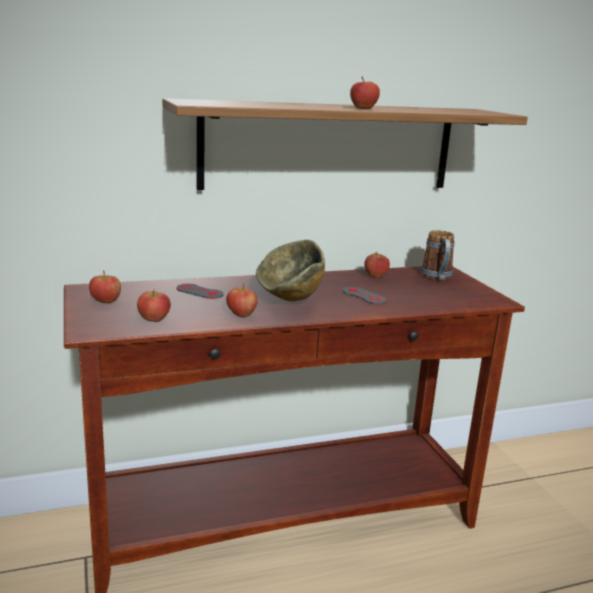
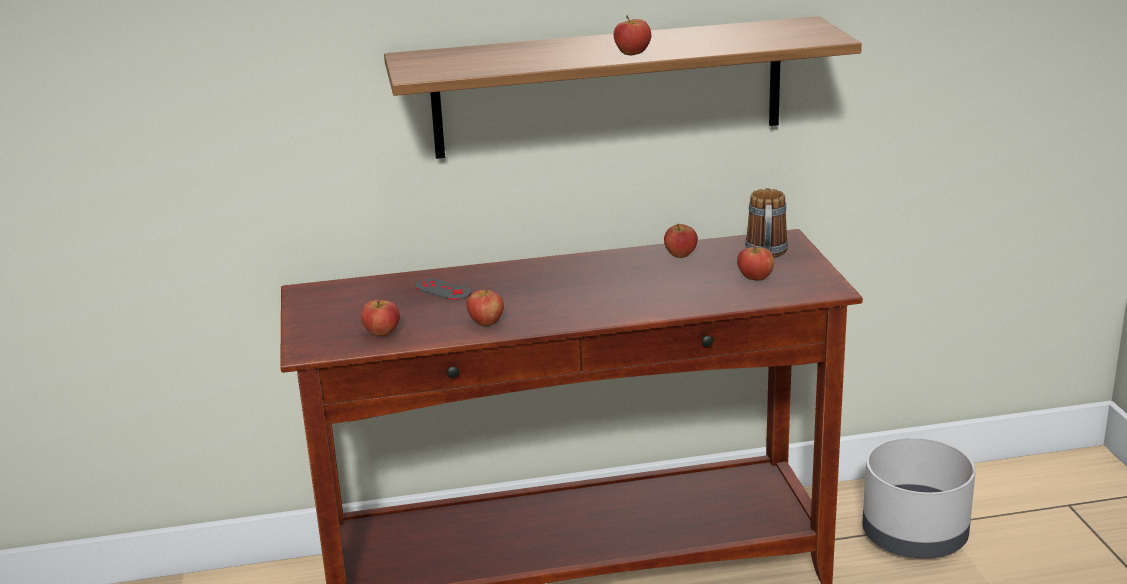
camera: 10 degrees right, 5 degrees up
(106, 301) = (329, 309): apple -> apple (755, 278)
(290, 302) = (552, 301): bowl -> none
(363, 296) = (650, 288): grey game controller -> none
(518, 487) = (915, 536): none -> grey planter

